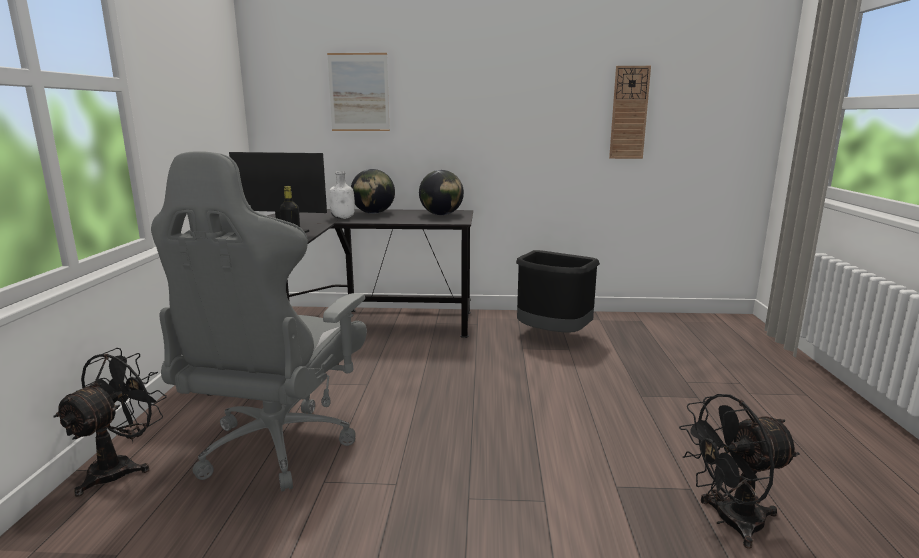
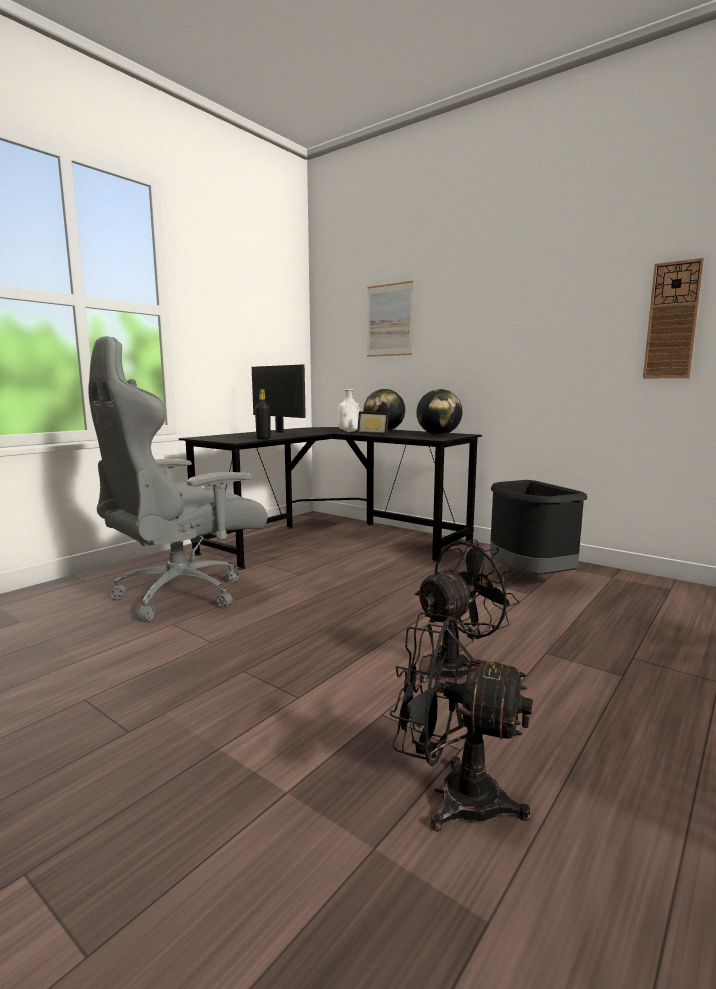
camera: 35 degrees right, 5 degrees down
(121, 467) = (91, 580): black fan -> black fan (458, 666)
(381, 220) = (374, 434): none -> picture frame

